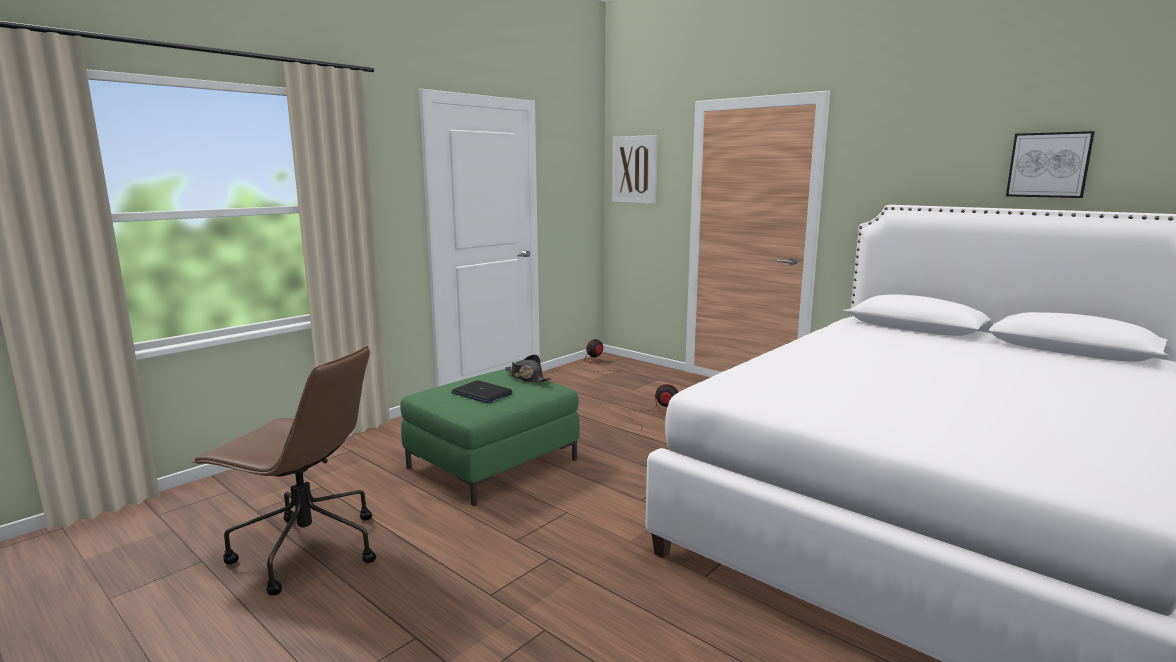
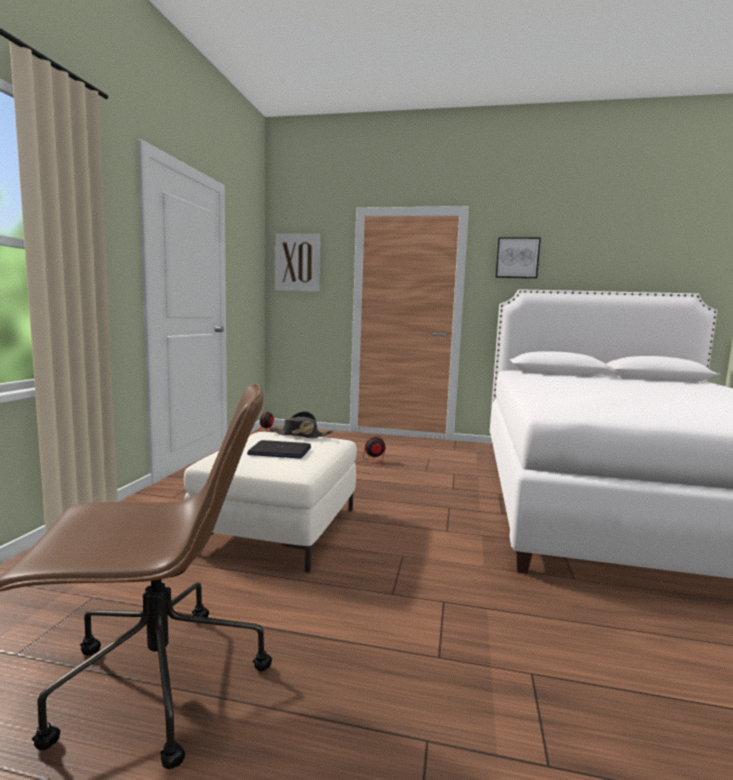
camera: 30 degrees left, 5 degrees down
(493, 464) = (279, 528): green ottoman -> white ottoman
(1048, 165) = (616, 264): picture -> picture (517, 258)

